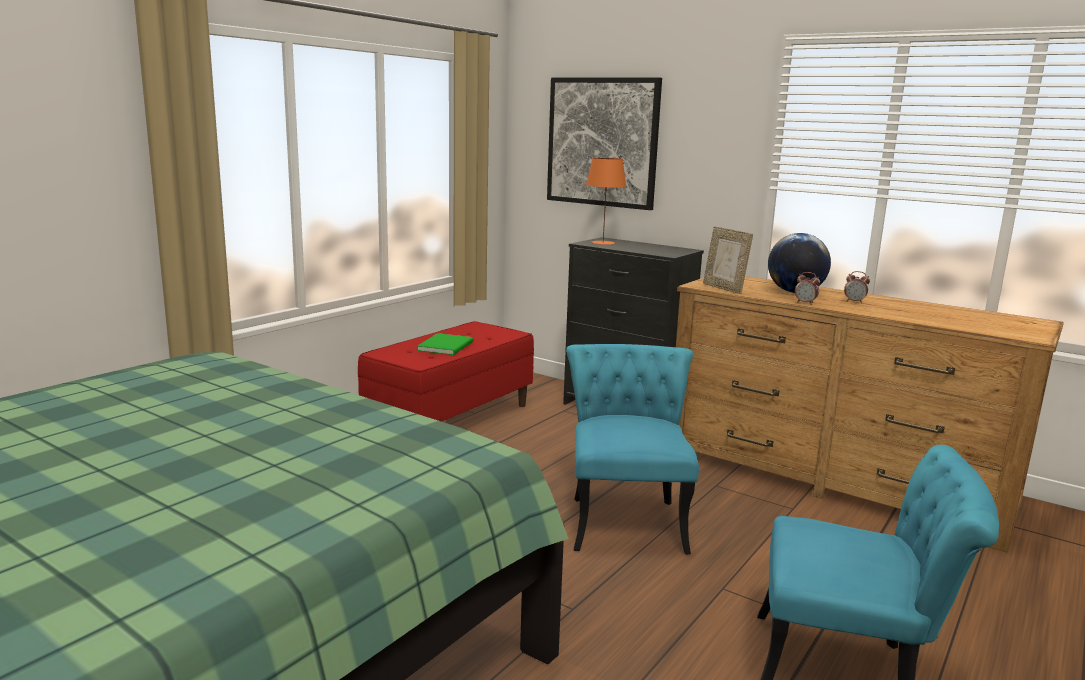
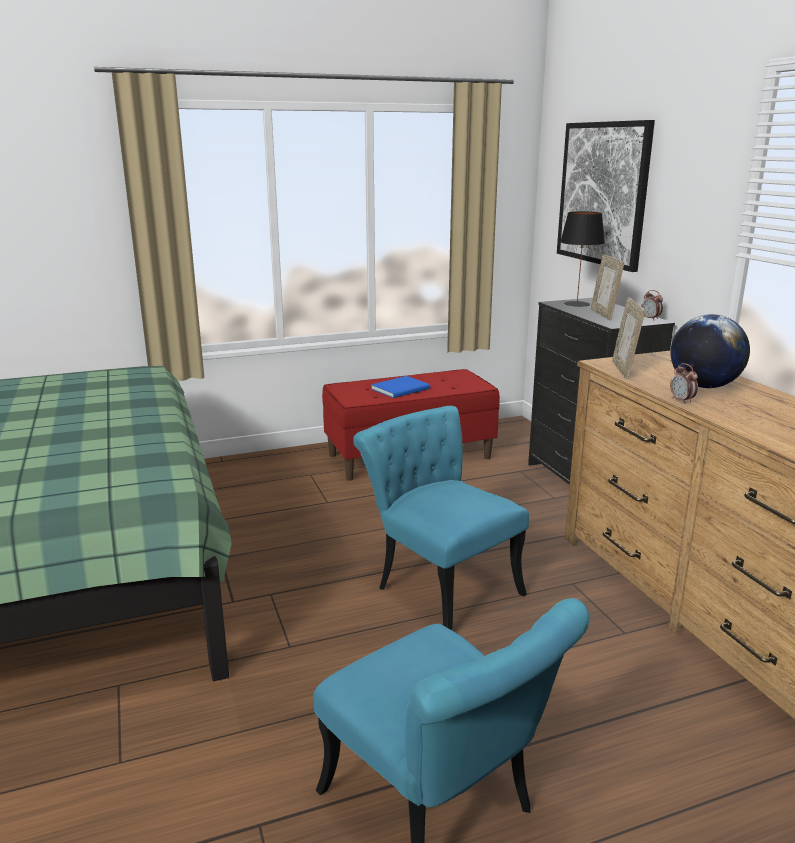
camera: 35 degrees right, 5 degrees up
(447, 346) = (402, 389): green book -> blue book
(603, 243) = (577, 304): orange table lamp -> black table lamp
(625, 517) = (439, 585): turquoise chair -> turquoise chair turned 75 degrees counterclockwise
(643, 249) = (603, 314): none -> picture frame
(854, 302) = (756, 409): alarm clock -> alarm clock (650, 319)

